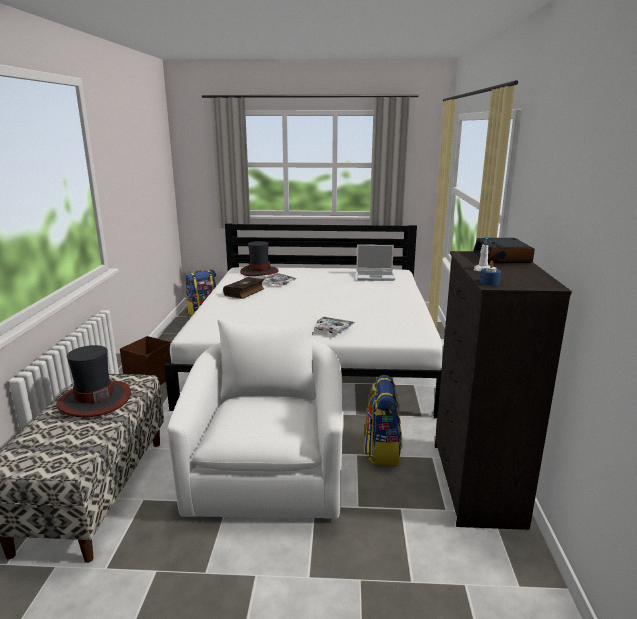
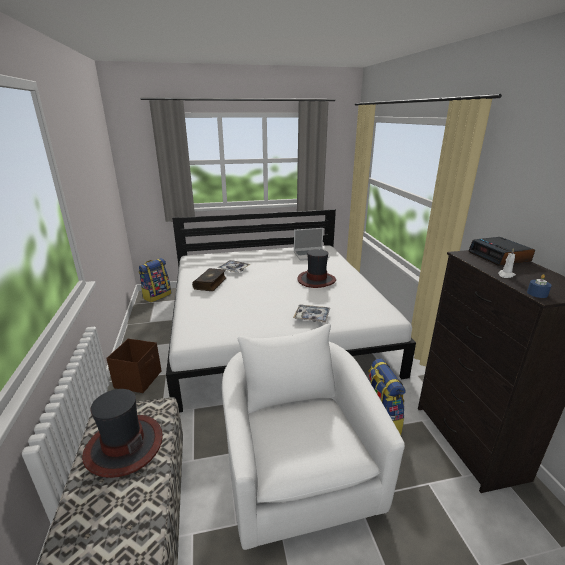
camera: 15 degrees left, 5 degrees up
(259, 271) = (210, 259): hat -> hat (316, 280)

